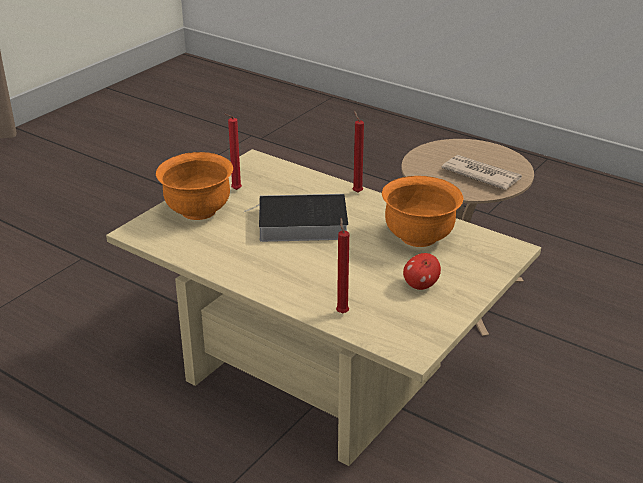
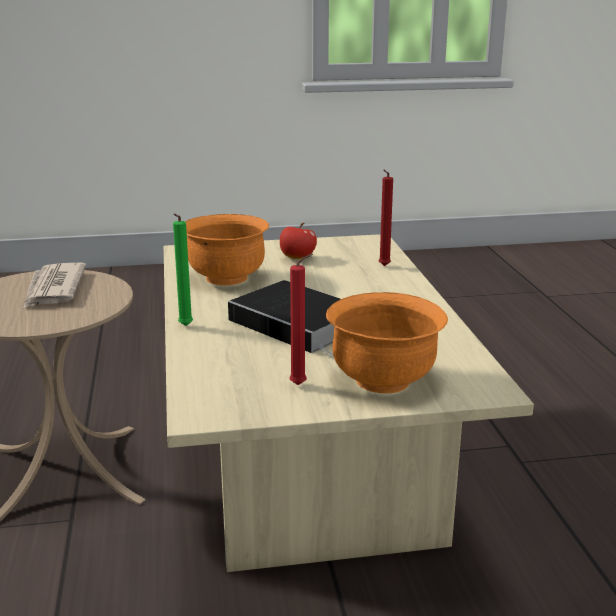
camera: 135 degrees left, 10 degrees down
(356, 192) = (184, 327): red candle -> green candle

